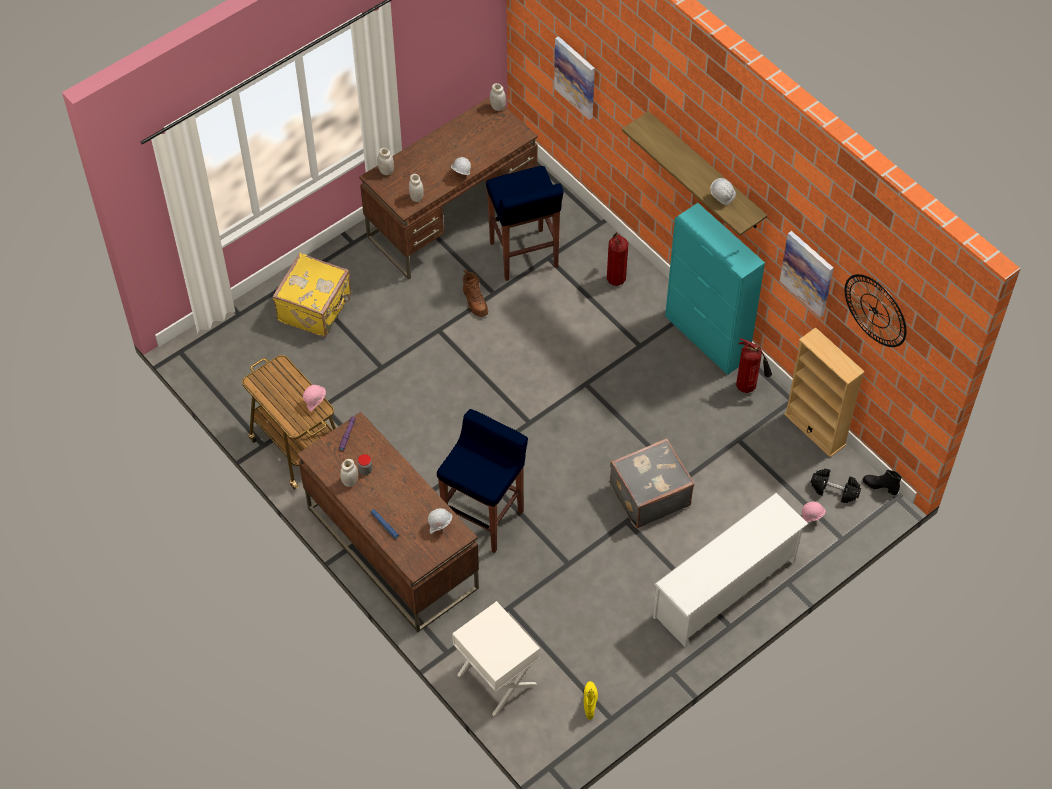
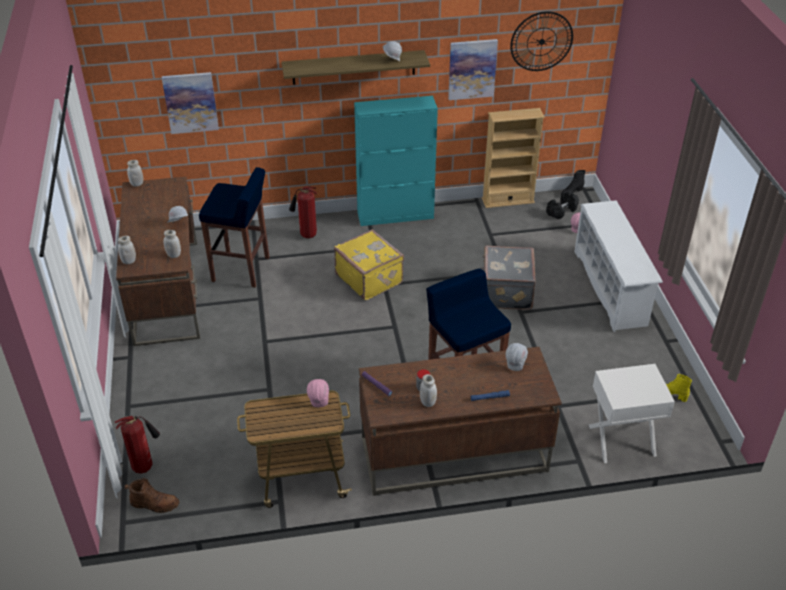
camera: 60 degrees left, 15 degrees down
(316, 308) = (171, 406): yellow suitcase -> yellow suitcase (369, 278)
(475, 301) = (257, 311): brown boot -> brown boot (154, 504)
(748, 387) = (451, 214): fire extinguisher -> fire extinguisher (145, 466)

